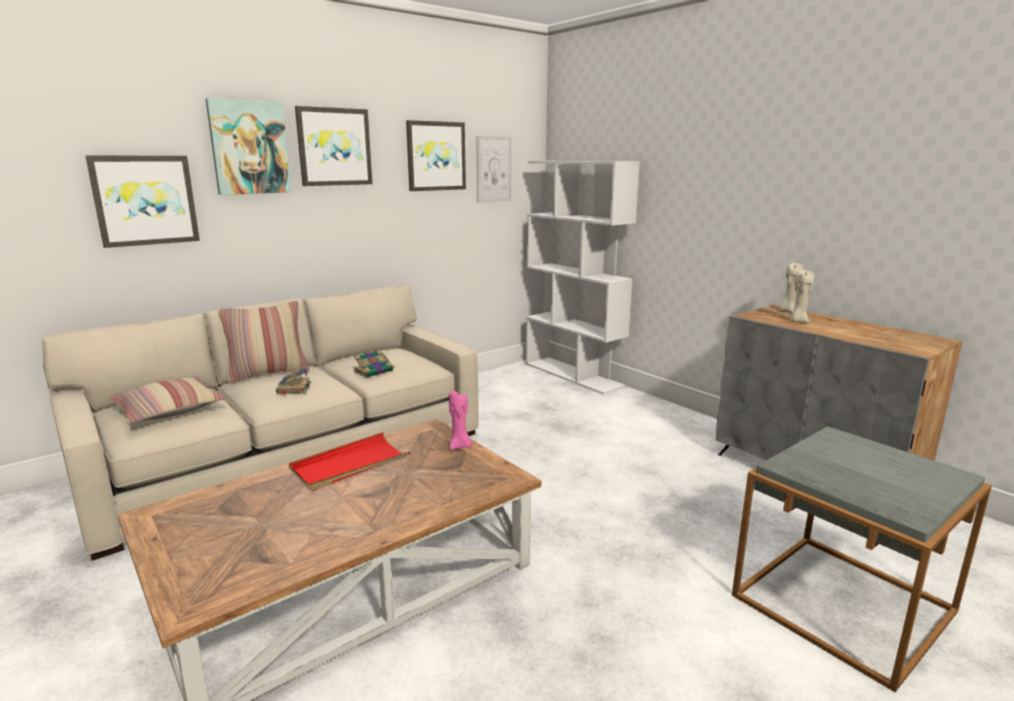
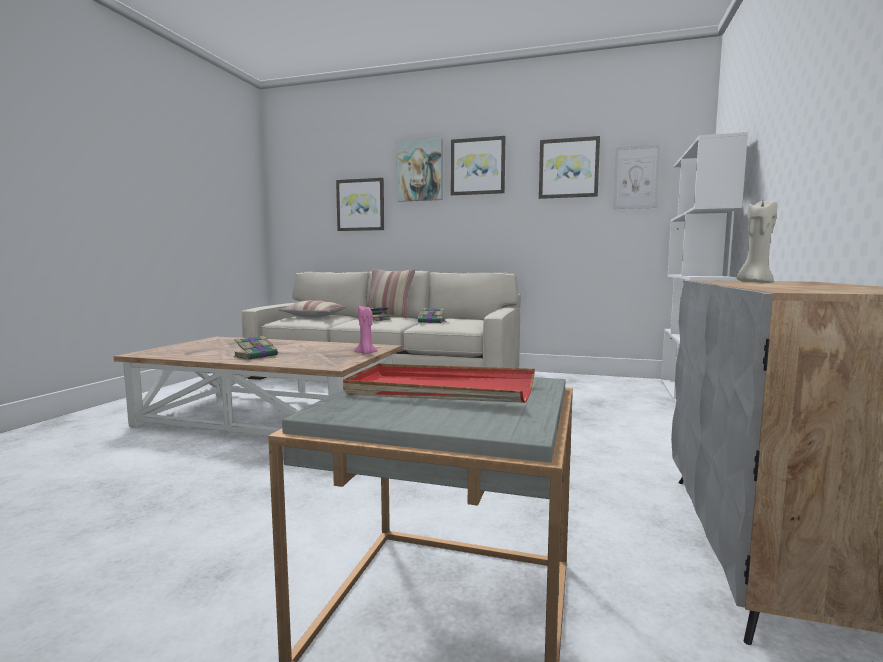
camera: 55 degrees right, 10 degrees down
(349, 465) = (306, 345): red tray -> red tray (440, 390)
(378, 510) = (257, 356): none -> book
(788, 311) = (799, 281): beige candle -> none

